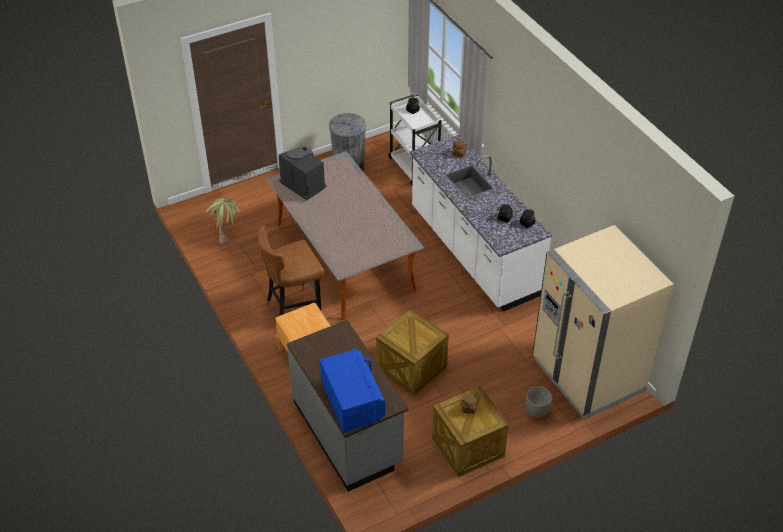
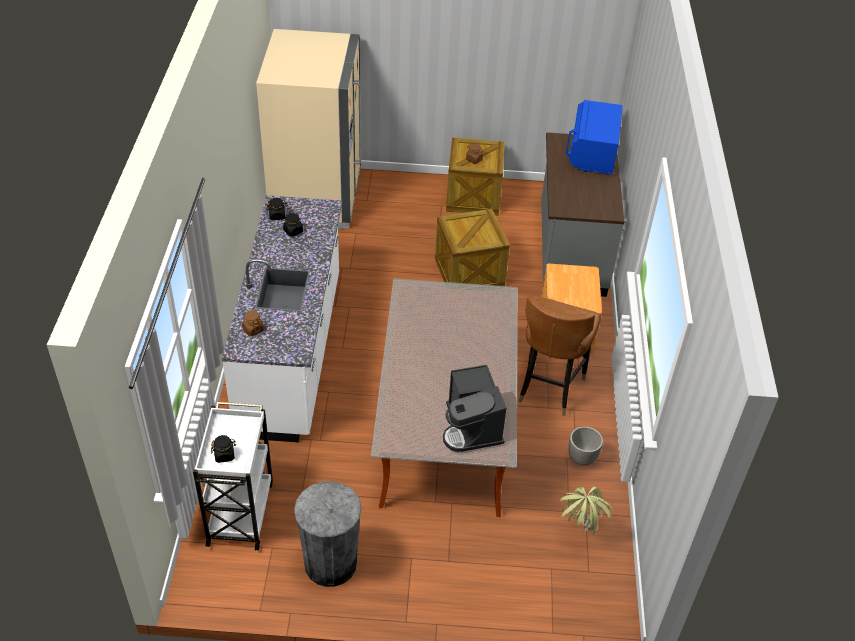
camera: 150 degrees left, 0 degrees up
(294, 309) = (549, 387): brown chair -> brown chair turned 105 degrees clockwise
(536, 411) = (390, 194): planter -> planter (581, 459)

